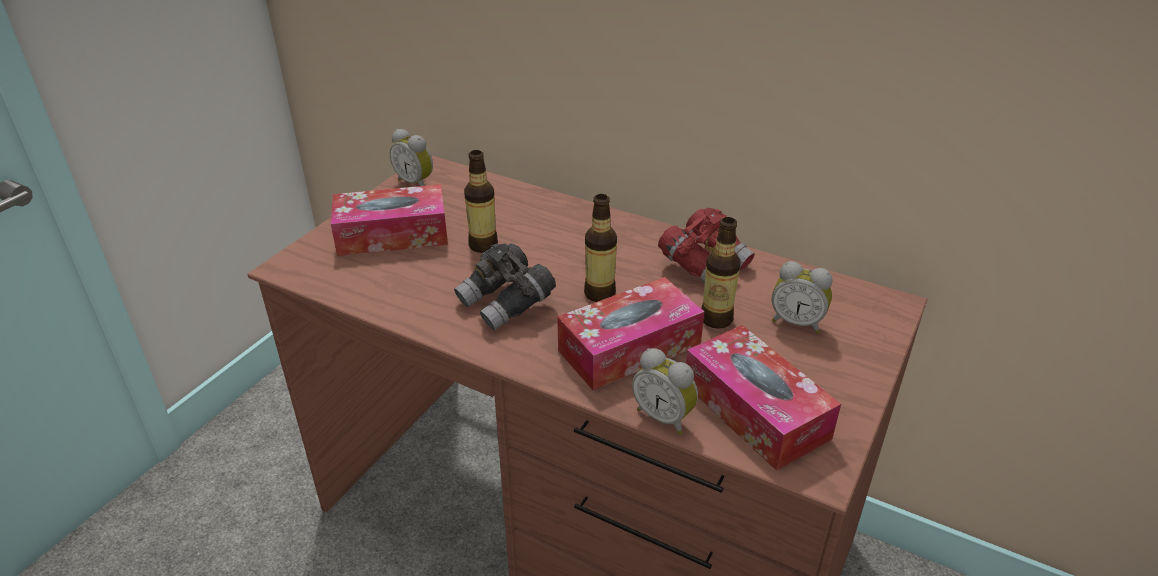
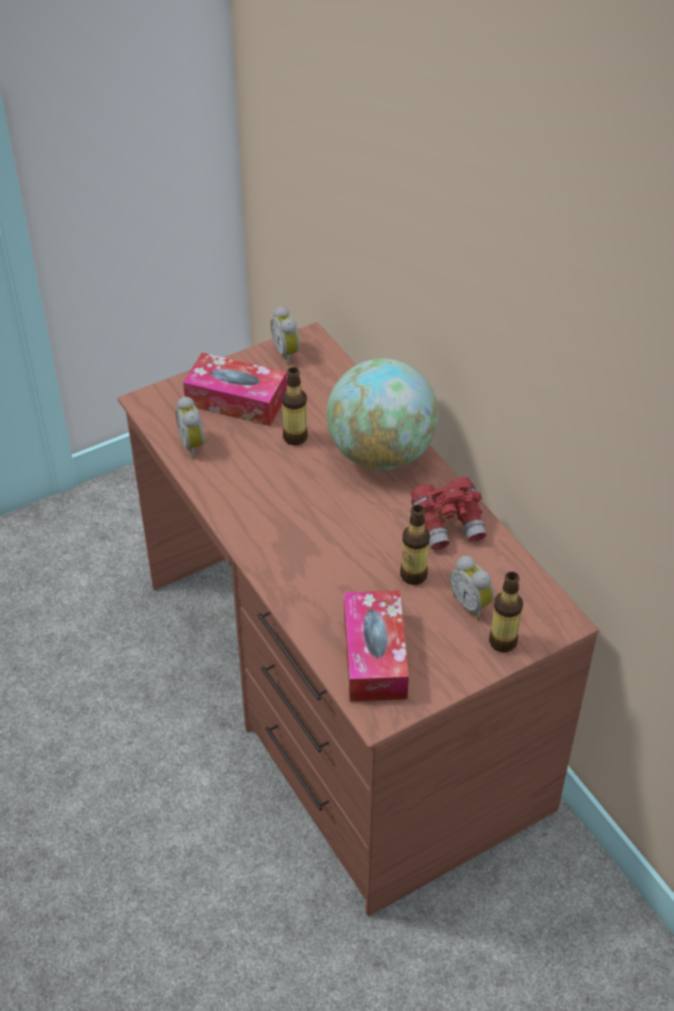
camera: 30 degrees right, 10 degrees up
(506, 304) = (274, 498): grey binoculars -> none
(583, 231) = (381, 454): none -> globe
(599, 294) = (346, 517): bottle -> bottle (502, 642)
(629, 348) = (330, 571): tissue box -> none
(664, 416) = (310, 632): alarm clock -> alarm clock (194, 444)

